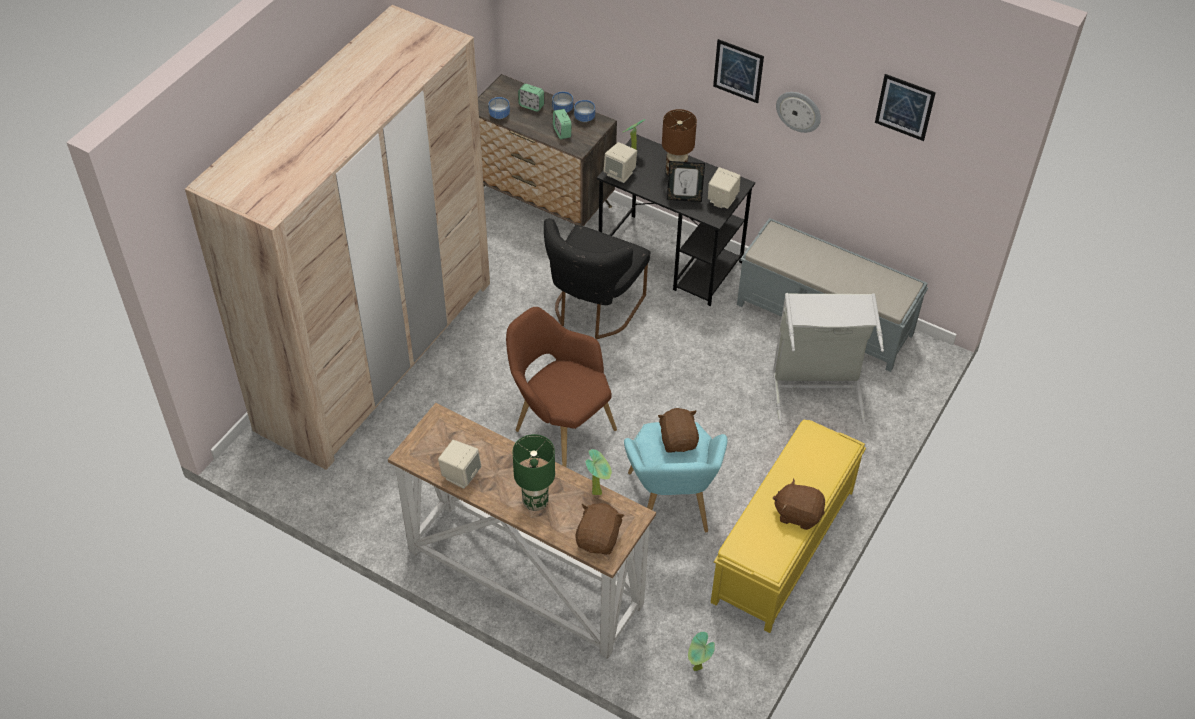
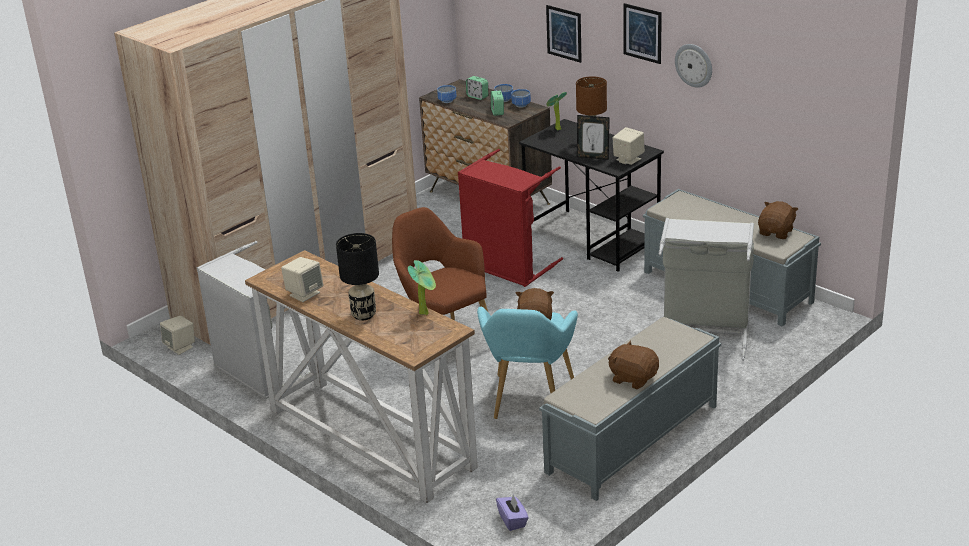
camera: 15 degrees right, 20 degrees down
(377, 497) = (259, 373): none -> grey laundry basket
(536, 502) = (364, 315): green table lamp -> black table lamp
(593, 310) = (507, 267): black chair -> red laundry basket
(599, 539) = (411, 342): brown plush toy -> brown plush toy (776, 232)
(620, 174) = (540, 140): beige speaker -> beige speaker (180, 347)
(697, 670) = (513, 520): potted plant -> purple tissue box
(783, 547) = (631, 440): yellow bench -> grey bench
(904, 107) = (780, 40): picture -> picture (564, 33)

